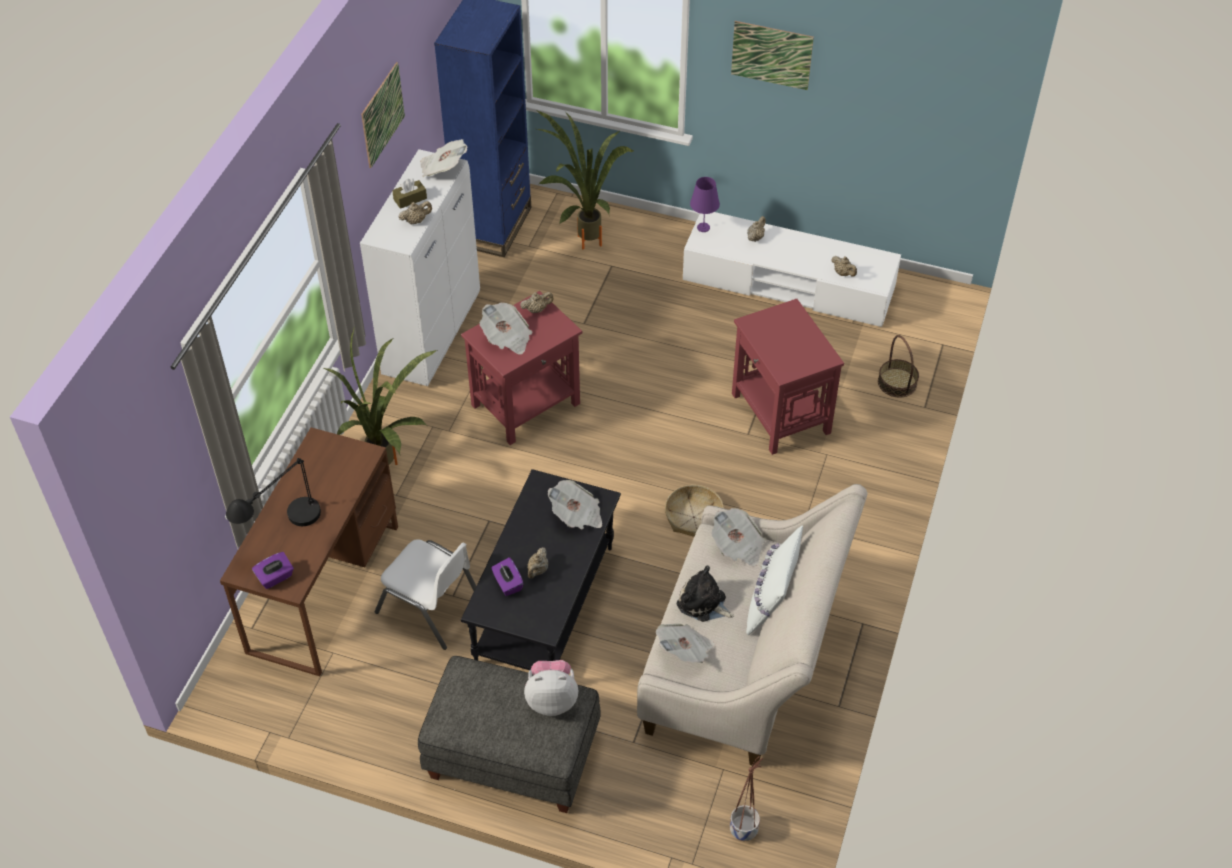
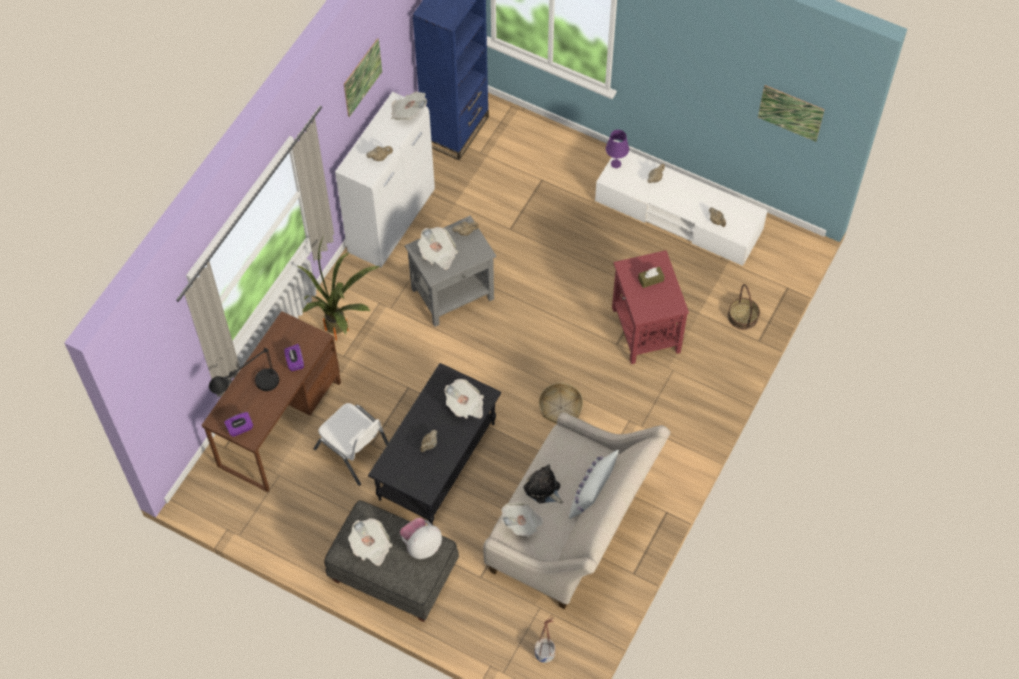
camera: 10 degrees right, 10 degrees up
(410, 199) = (378, 137): brown tissue box -> brown tissue box (651, 280)
(507, 583) = (406, 452): purple tissue box -> purple tissue box (295, 362)
(526, 405) = (453, 294): red side table -> grey side table
(552, 699) = (421, 545): plush toy -> plush toy turned 45 degrees counterclockwise
(581, 240) = (522, 153): potted plant -> none
(738, 546) = (578, 448): newspaper -> newspaper (371, 547)
(771, 55) = (677, 53): picture -> picture (790, 113)

